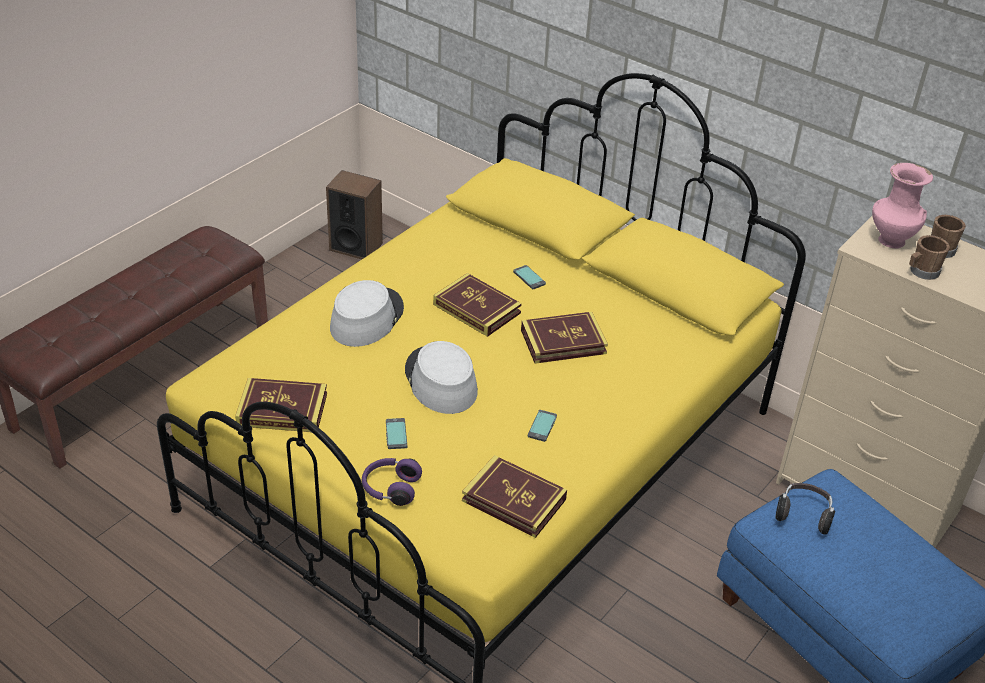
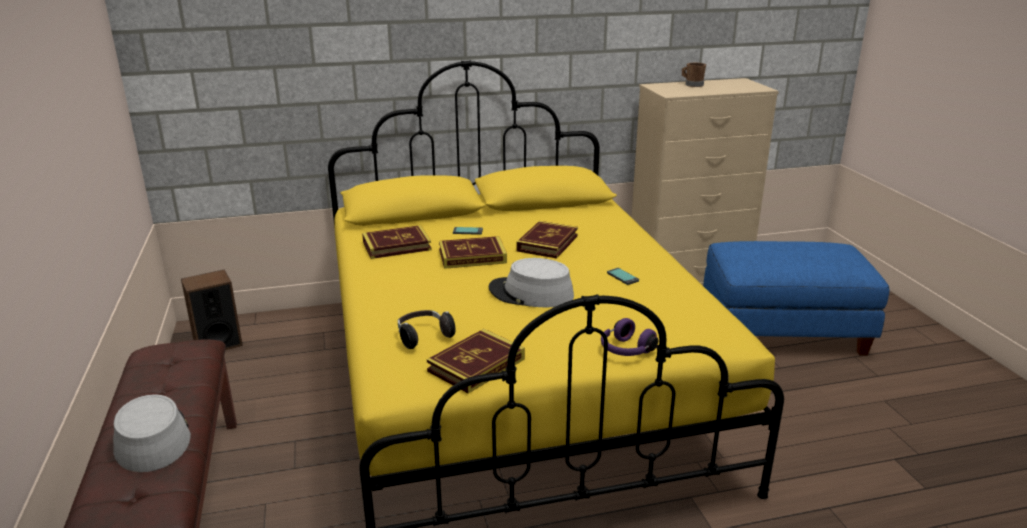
camera: 50 degrees left, 15 degrees down
(366, 318) = (419, 296): grey hat -> grey hat (151, 439)
(396, 434) = (567, 328): phone -> none
(514, 500) = (687, 310): book -> book (396, 246)
(803, 515) = (749, 258): headphones -> headphones (423, 337)
(890, 240) = (672, 89): pink vase -> none
(921, 272) = (708, 91): brown mug -> none

